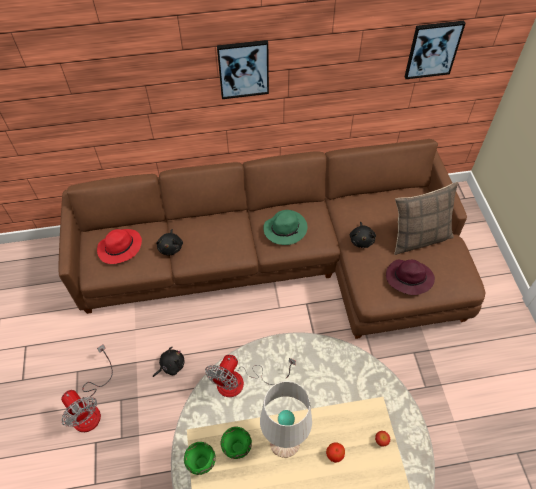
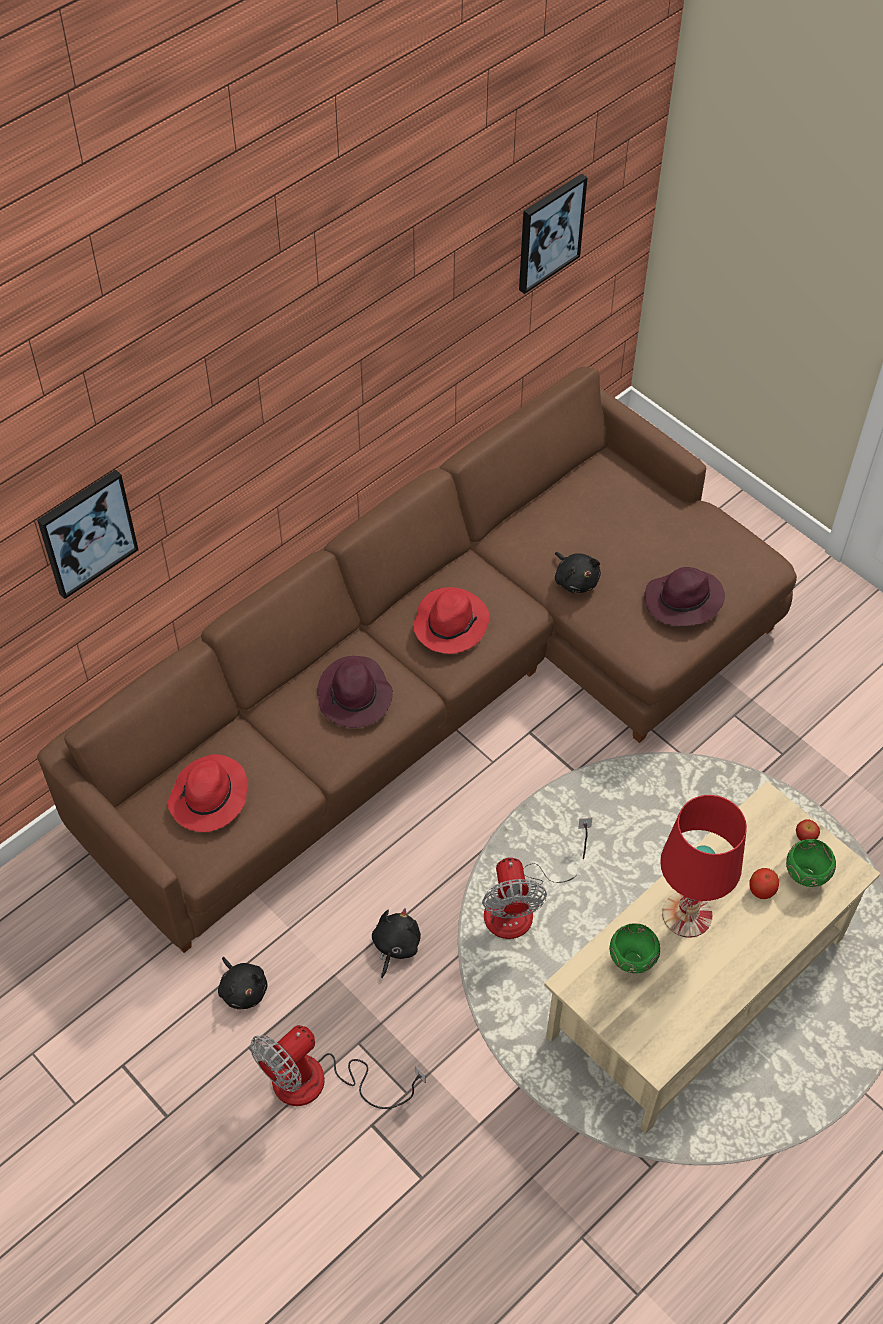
camera: 35 degrees left, 0 degrees up
(90, 407) = (319, 1083): fan -> fan turned 120 degrees clockwise
(171, 247) = (289, 750): black plush toy -> black plush toy (243, 989)
(201, 463) = (600, 1010): green bowl -> green bowl (805, 877)
(216, 239) = (355, 696): none -> purple hat
(243, 69) = (301, 392): picture -> picture (86, 532)
(284, 442) = (687, 915): white table lamp -> red table lamp
(286, 229) = (450, 623): green hat -> red hat
(419, 238) = (654, 533): pillow -> none

